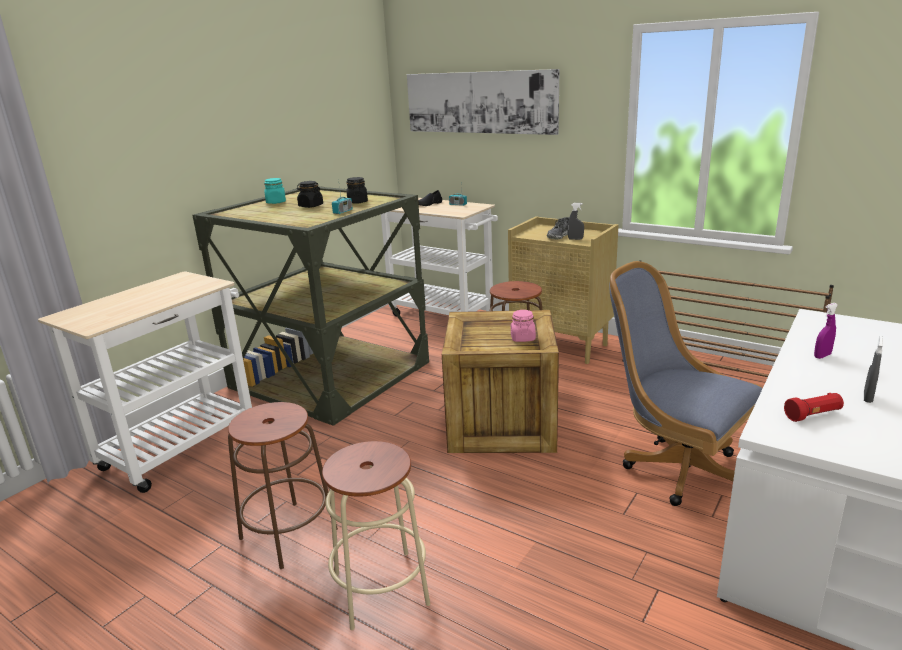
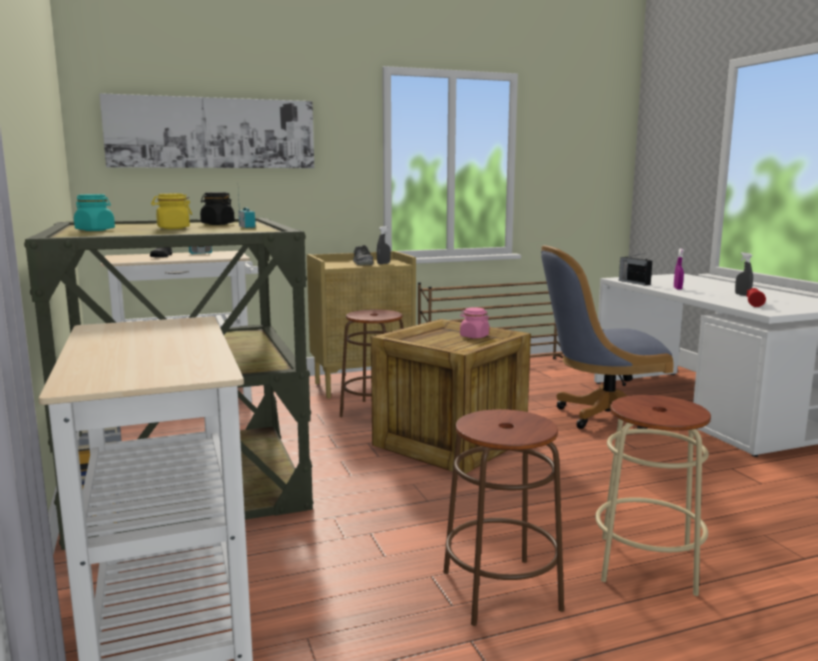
camera: 55 degrees left, 10 degrees down
(310, 206) = (173, 228): black jar -> yellow jar
(809, 328) = (633, 282): none -> radio

